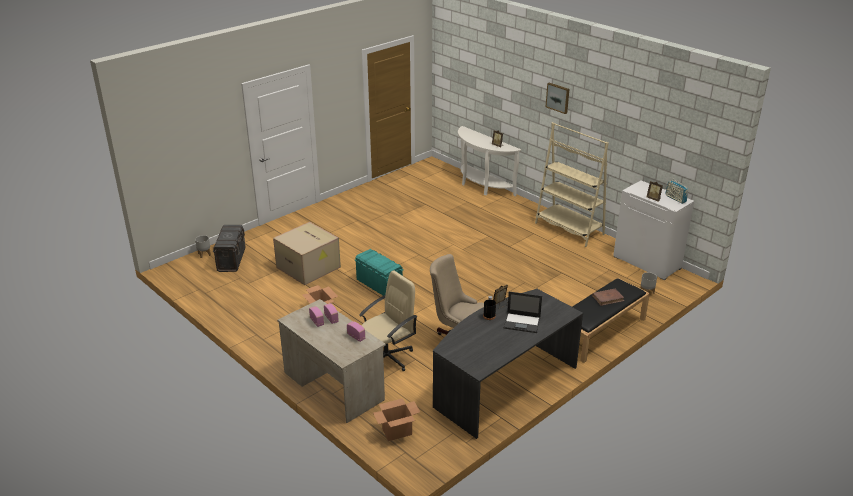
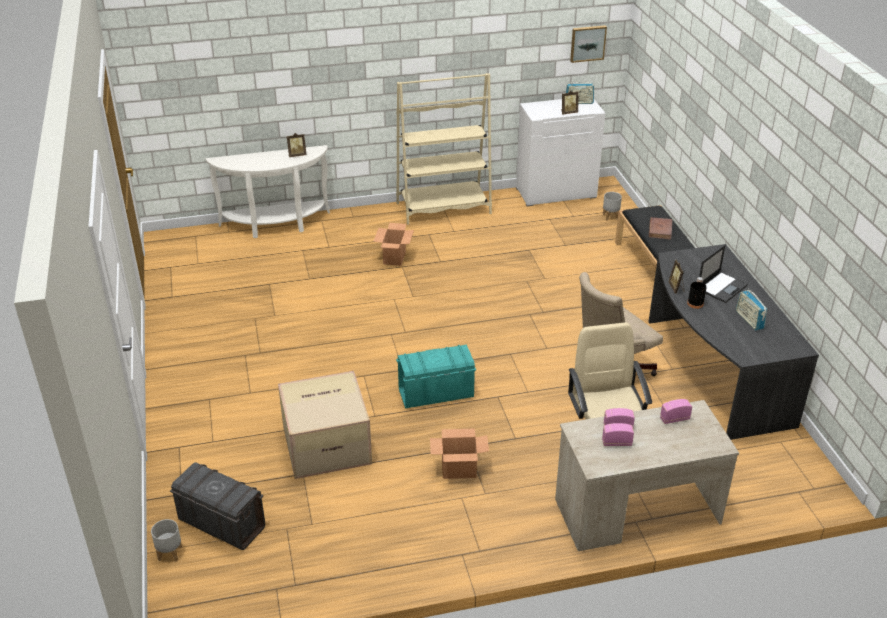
camera: 60 degrees left, 5 degrees up
(397, 432) = (758, 486): cardboard box -> cardboard box (394, 258)
(492, 342) = (749, 320): none -> radio
(558, 97) = (378, 49): picture -> picture (587, 43)

